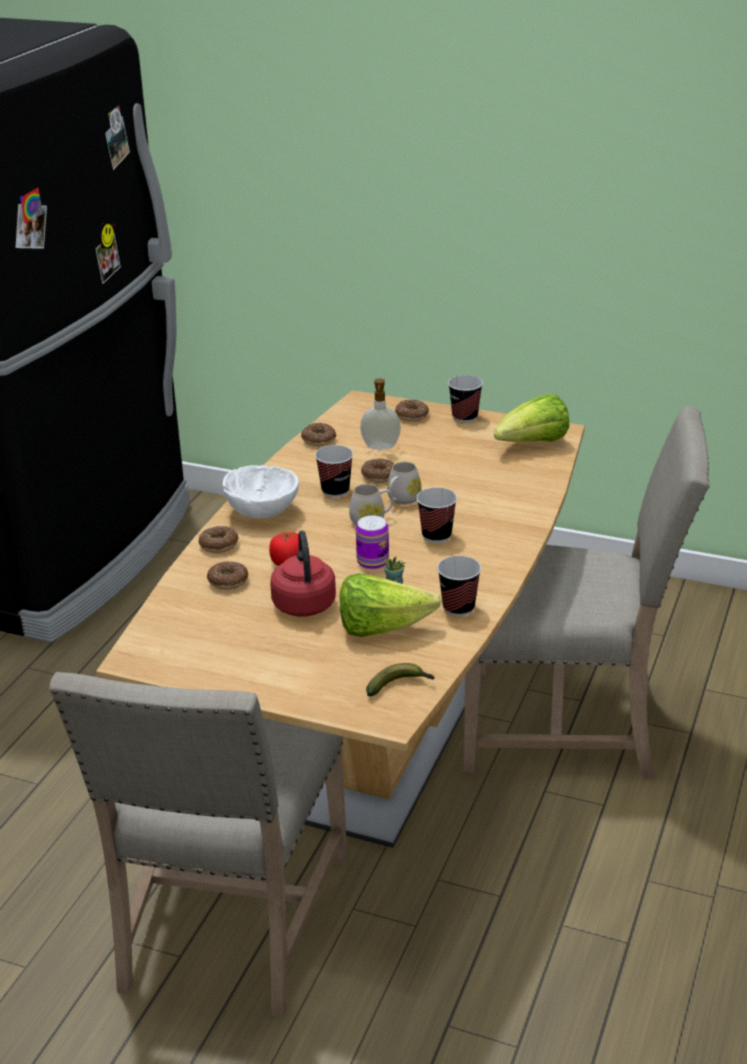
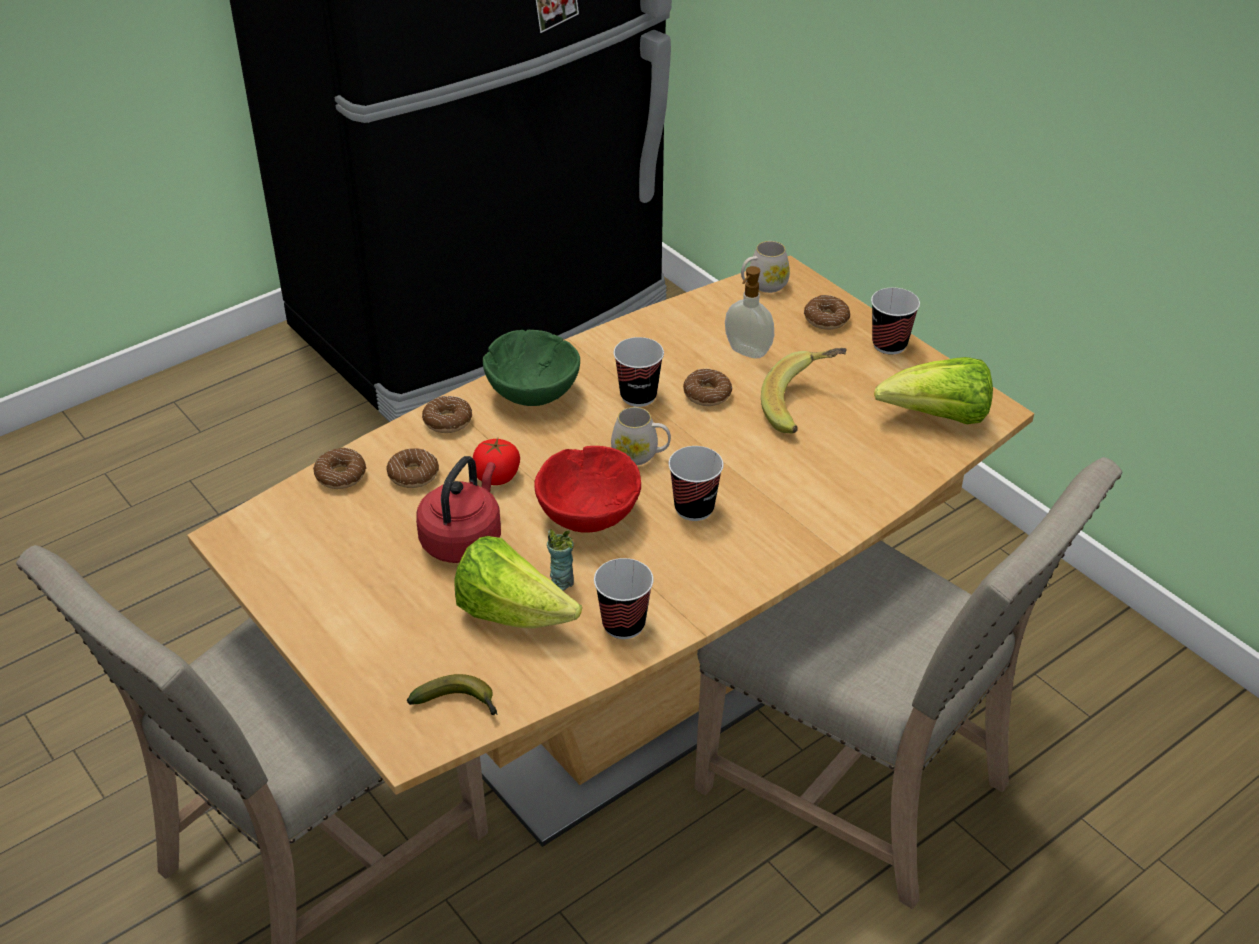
camera: 30 degrees right, 10 degrees up
(261, 512) = (531, 393): white bowl -> green bowl
(318, 440) = (685, 315): donut -> donut (340, 475)
(372, 562) = (588, 515): can -> red bowl
(401, 500) = (701, 439): white mug -> white mug (763, 285)
(447, 463) = (804, 406): none -> banana

